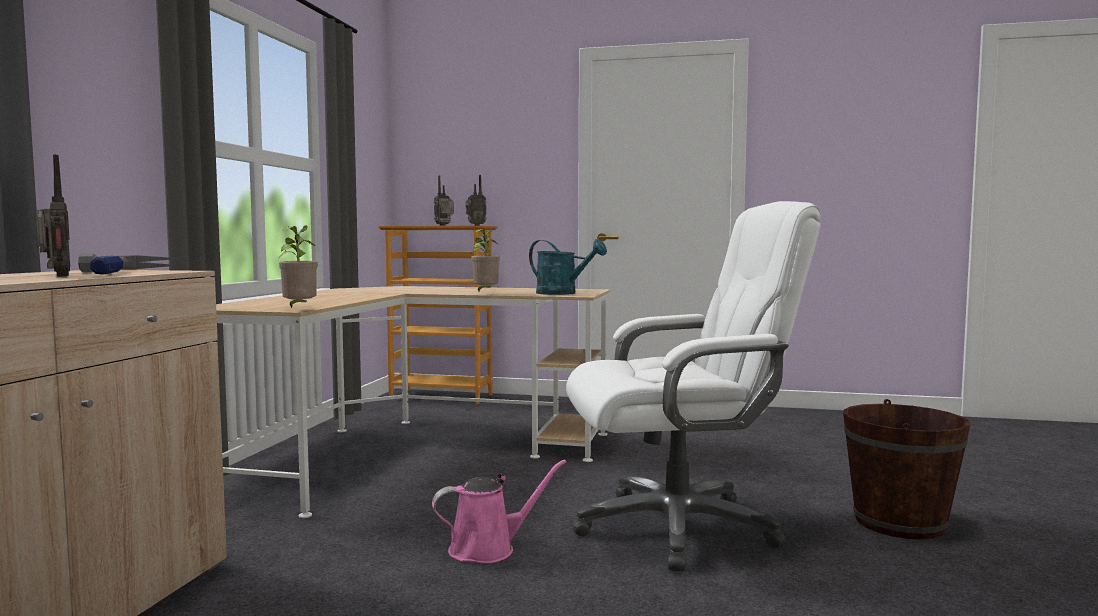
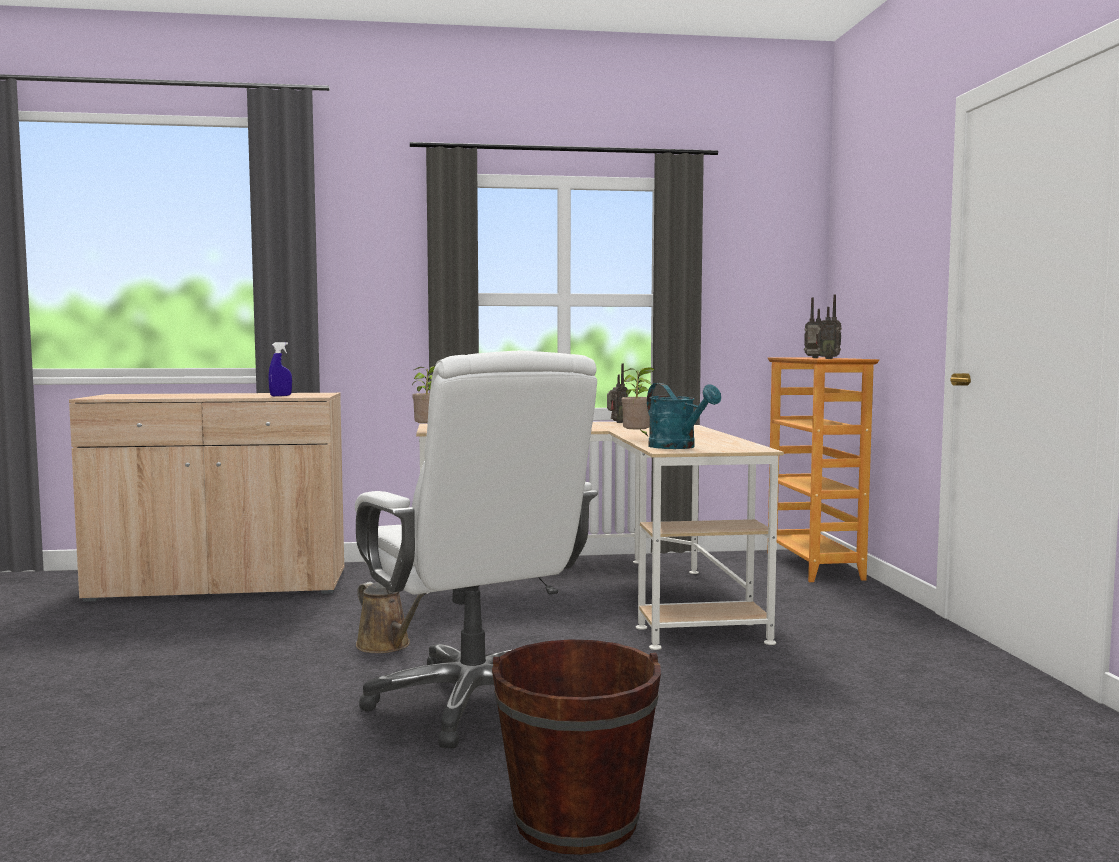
camera: 70 degrees right, 0 degrees up
(55, 276) = (244, 395): radio -> radio (616, 422)
(119, 273) = (280, 396): hammer -> blue spray bottle
(488, 549) = (386, 645): pink watering can -> brown watering can
(563, 293) = (678, 447): turquoise watering can -> turquoise watering can turned 45 degrees counterclockwise

